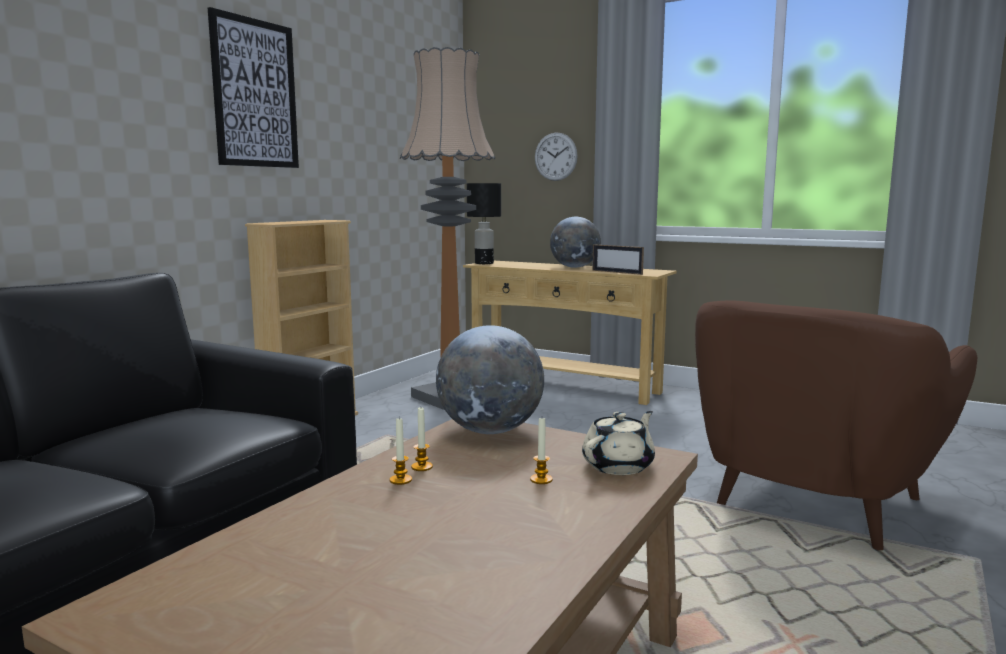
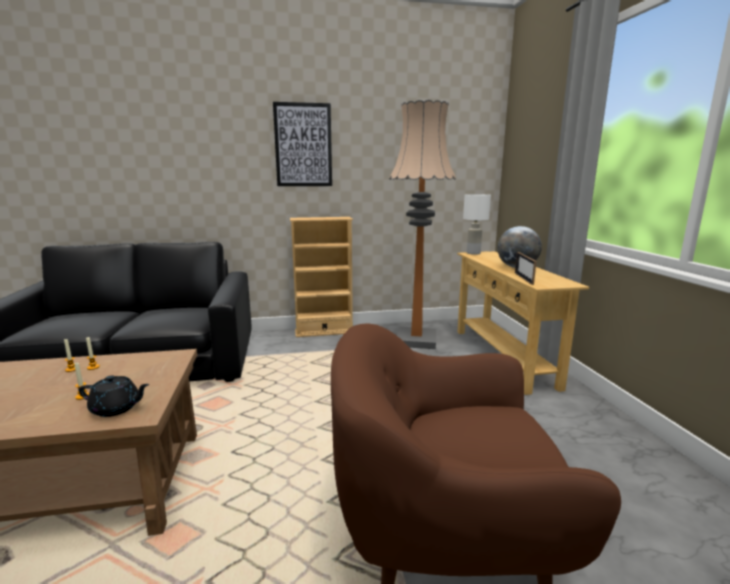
camera: 50 degrees right, 5 degrees up
(483, 263) = (473, 253): black table lamp -> white table lamp
(490, 431) = (163, 363): globe -> none
(555, 156) = (543, 173): wall clock -> none
(619, 466) = (116, 408): beige teapot -> black teapot

